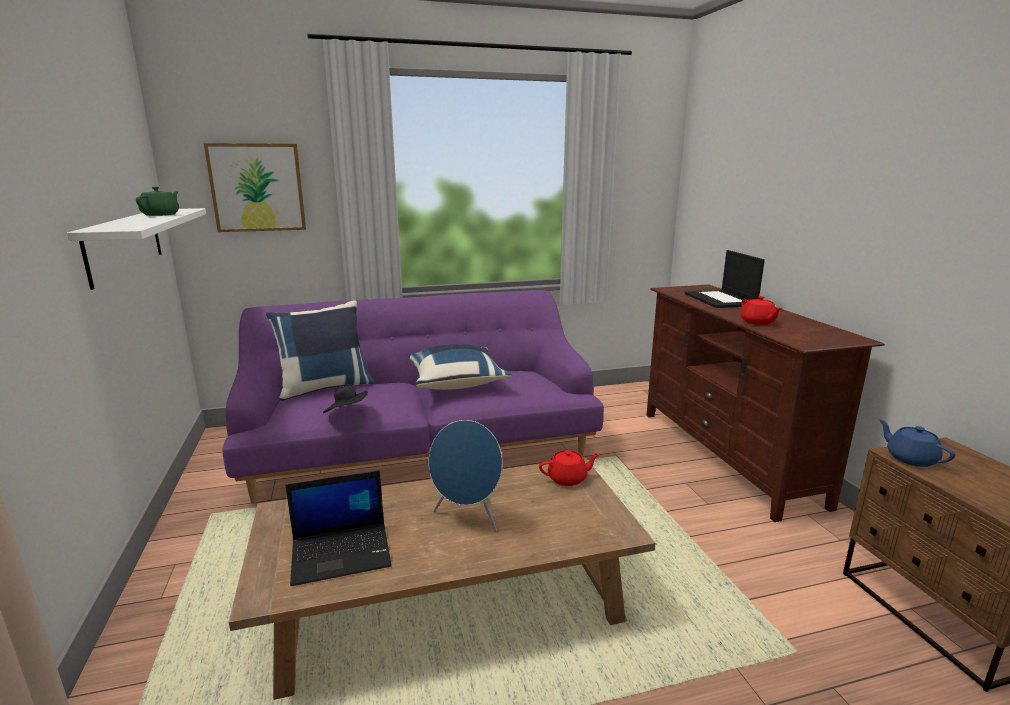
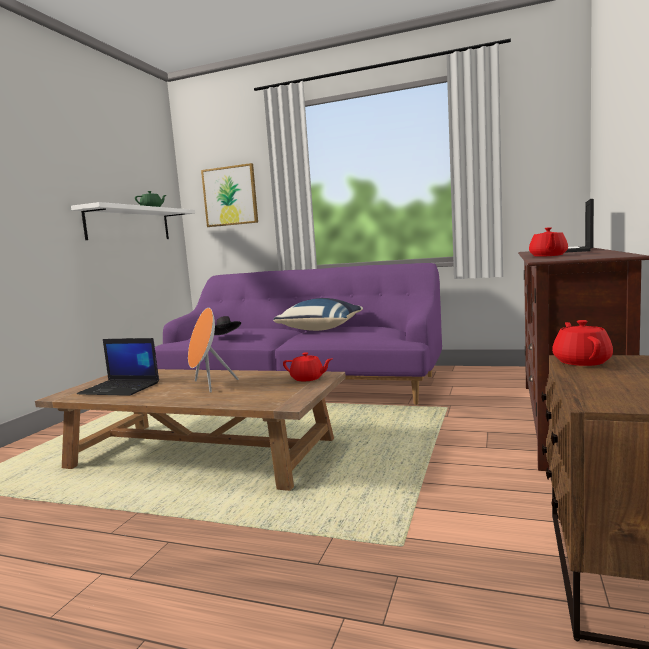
camera: 35 degrees right, 10 degrees down
(325, 387) = (239, 327): blue pillow -> none
(468, 517) = (209, 385): blue speaker -> orange speaker
(910, 458) = (581, 361): blue teapot -> red teapot

